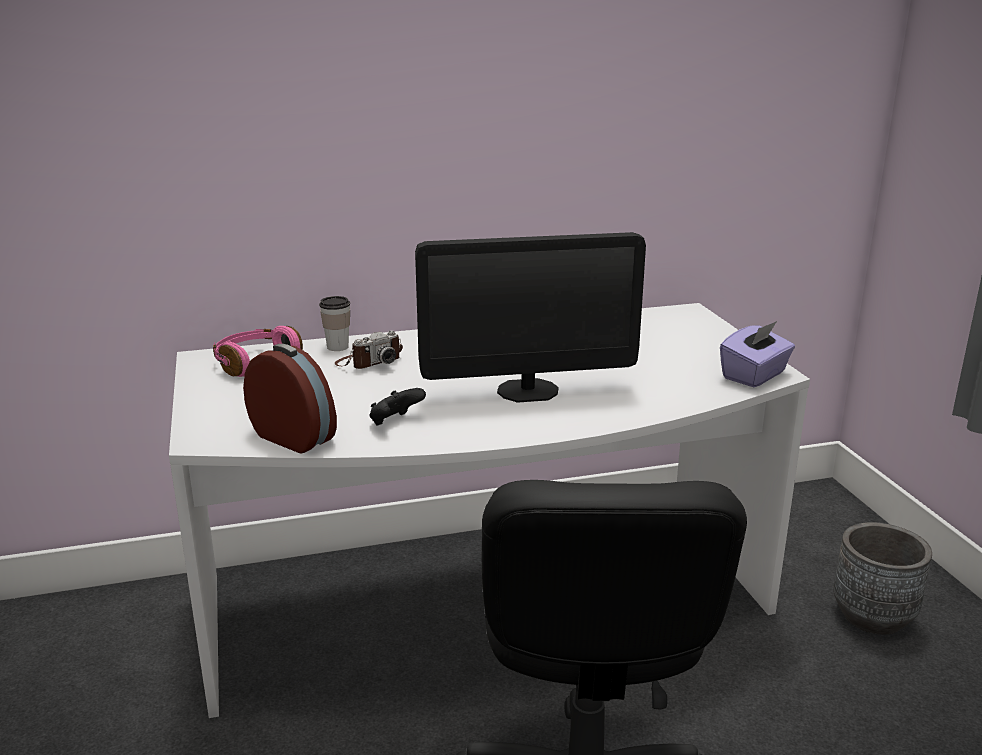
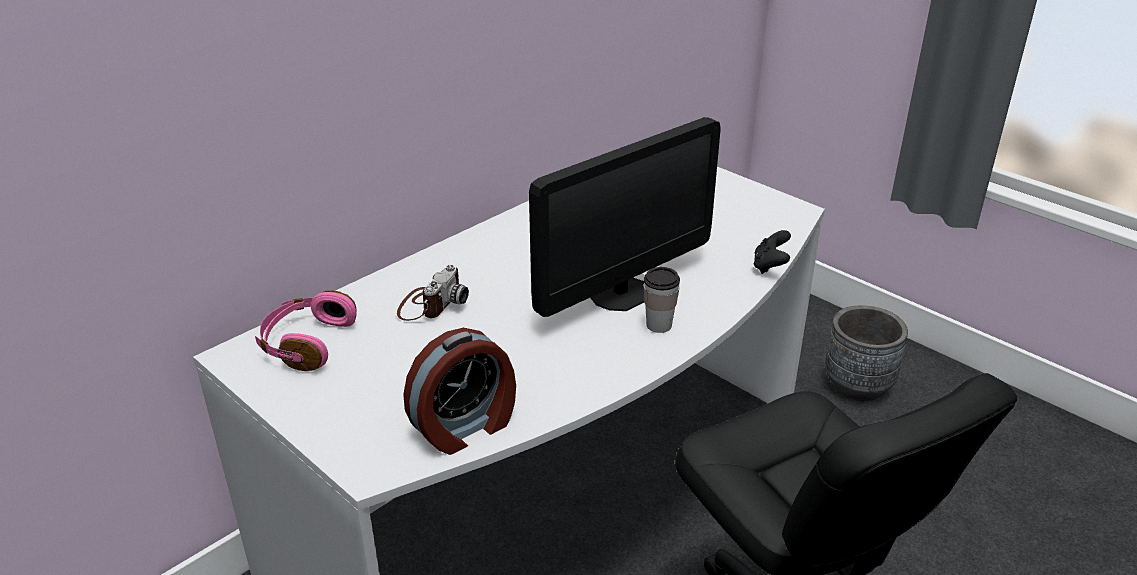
camera: 30 degrees left, 10 degrees up
(295, 437) = (465, 427): alarm clock -> alarm clock turned 135 degrees clockwise
(337, 347) = (375, 294): cup -> cup (659, 325)
(395, 422) = (542, 374): black game controller -> black game controller (770, 266)
(754, 376) = (783, 217): purple tissue box -> none

